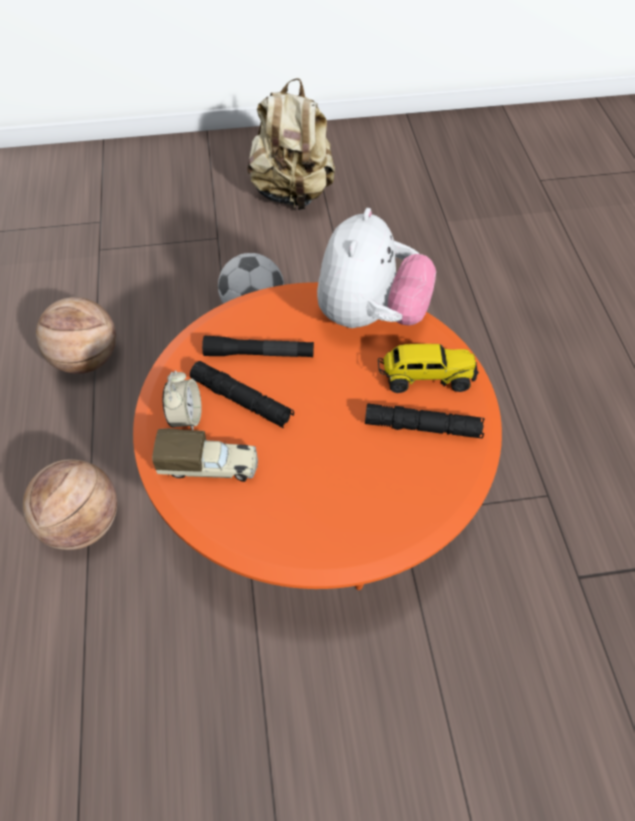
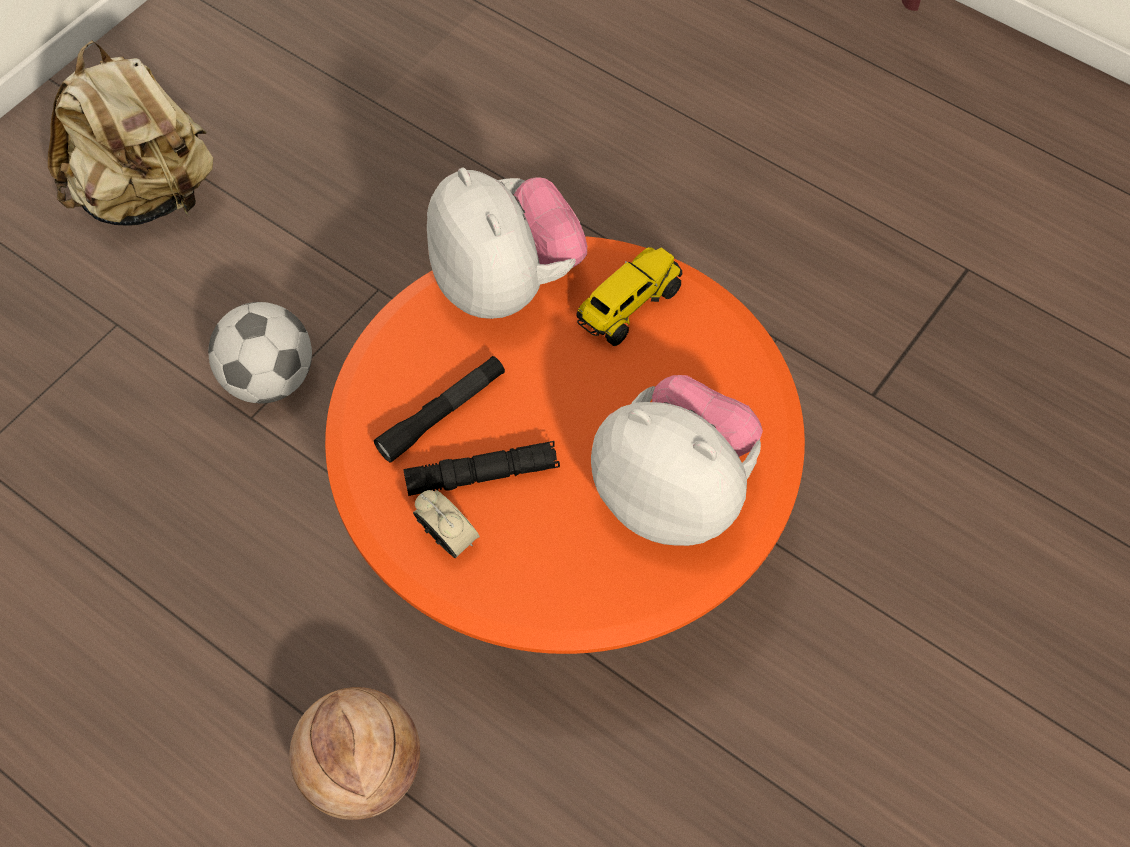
camera: 45 degrees left, 5 degrees up
(86, 360) = (135, 602): basketball -> none
(210, 466) = (530, 563): toy truck -> none
(332, 499) = (674, 494): none -> plush toy
(423, 427) = (677, 358): black flashlight -> none

